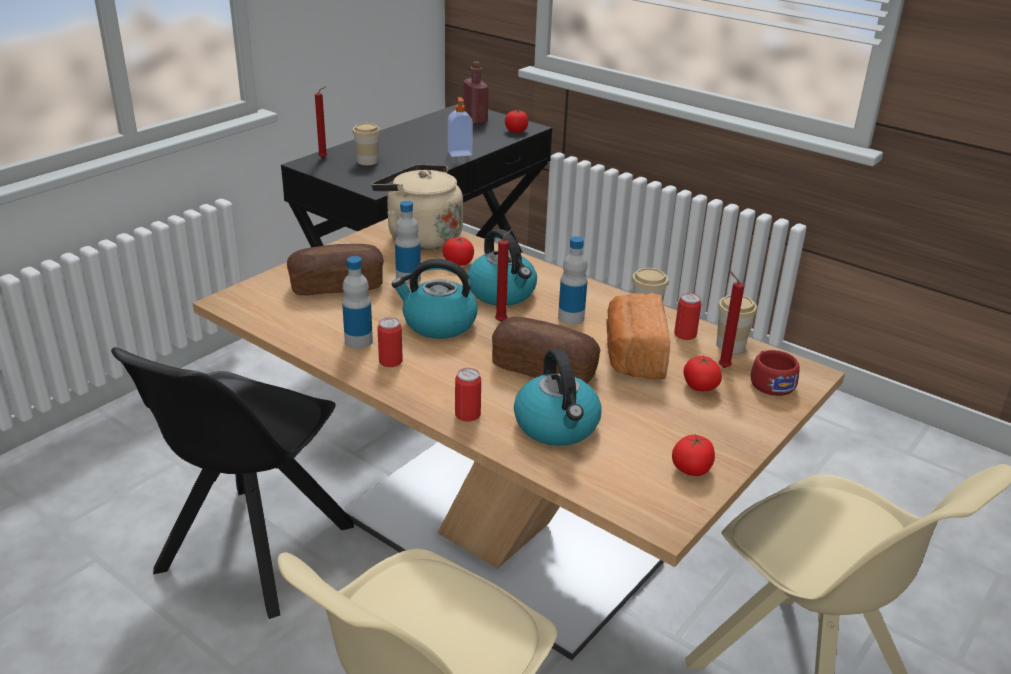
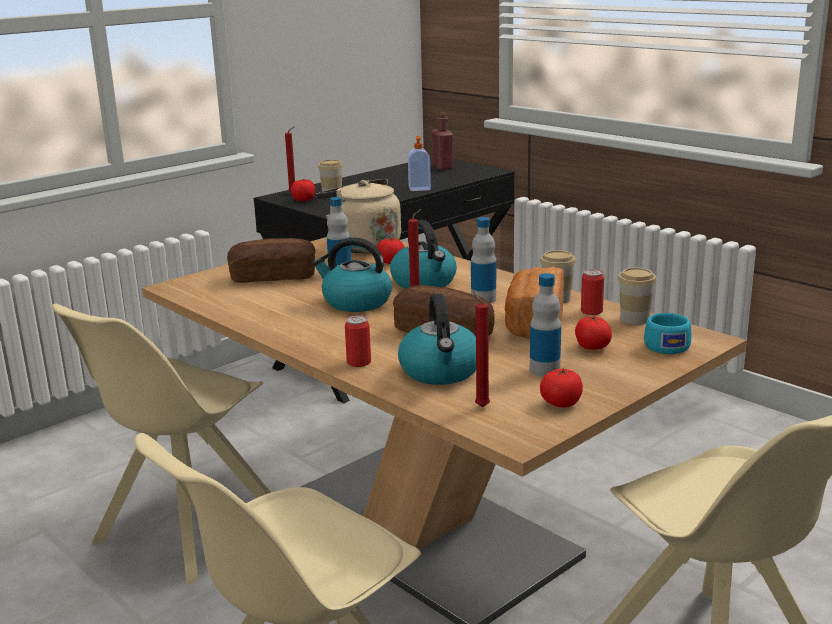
camera: 10 degrees right, 10 degrees down
(252, 551) = (185, 530): black chair -> beige chair
(358, 341) = (278, 313): bottle -> bottle (544, 370)
(390, 361) = (302, 326): can -> none
(516, 131) = (479, 173): tomato -> tomato (304, 200)
(722, 367) = (620, 334): red candle -> red candle (480, 406)
(770, 382) = (665, 345): red cup -> turquoise cup

